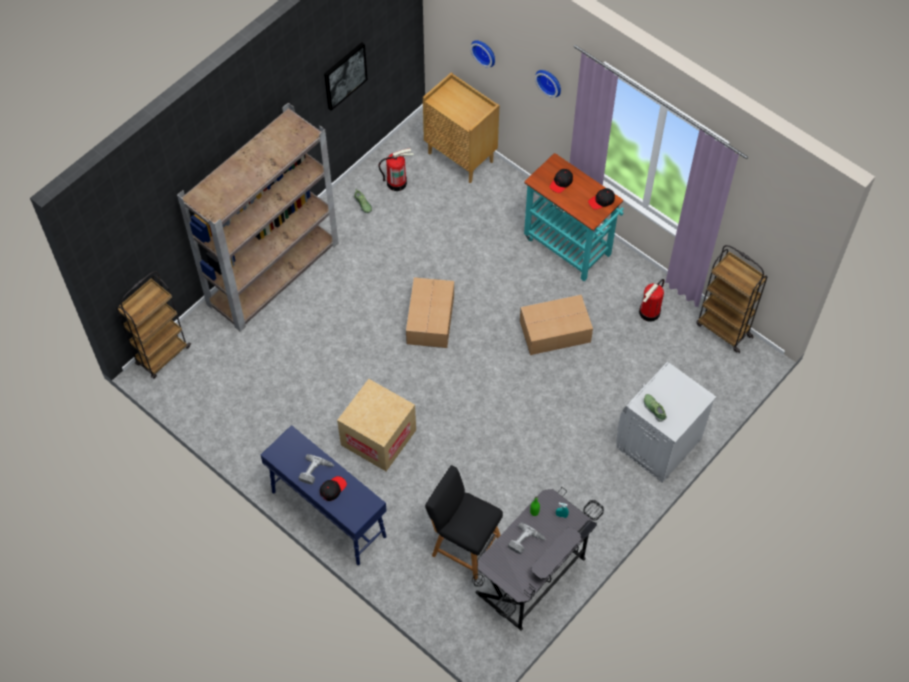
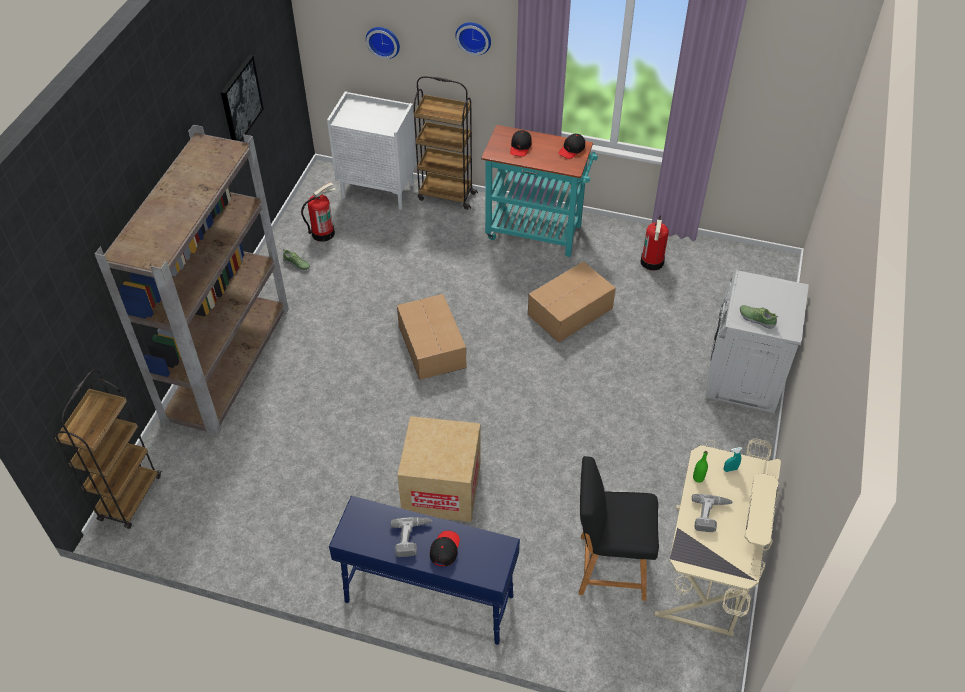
camera: 25 degrees left, 10 degrees down
(461, 157) = (378, 191): brown cabinet -> white cabinet
(533, 578) = (707, 570): black desk -> beige desk
(723, 330) = (732, 253): brown cart -> brown cart (446, 196)

